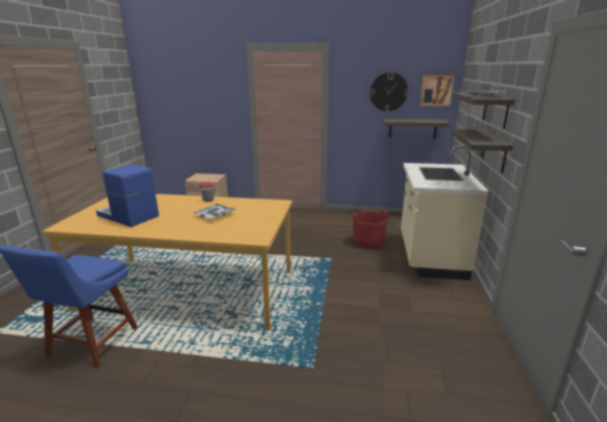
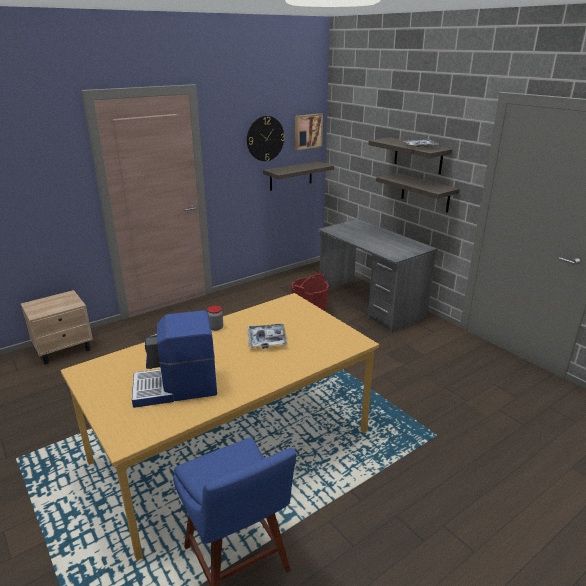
camera: 45 degrees left, 5 degrees up
(429, 256) = (370, 303): beige counter -> grey desk

